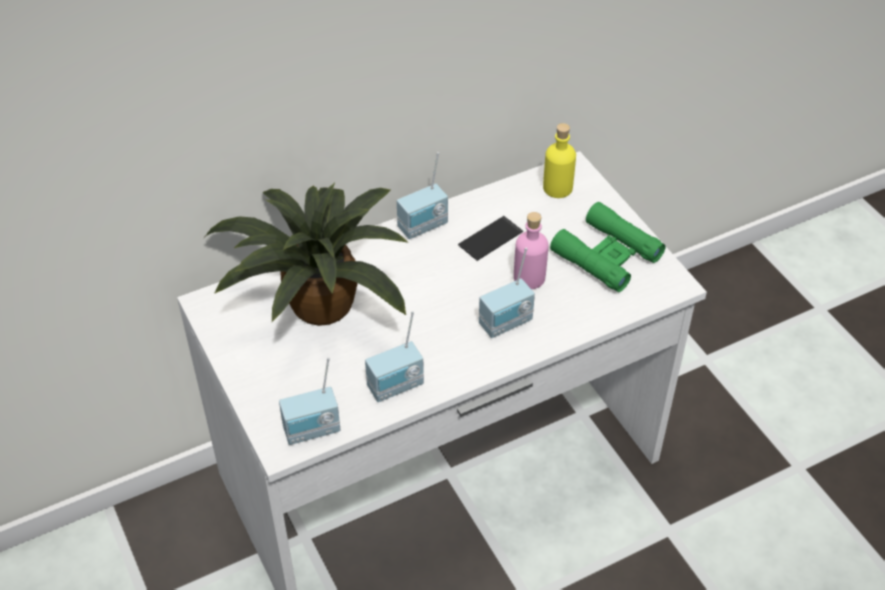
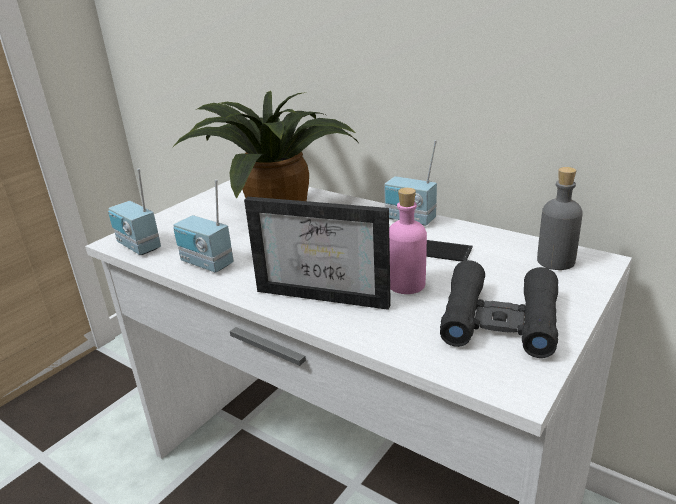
camera: 65 degrees right, 20 degrees down
(506, 324) = (329, 291): radio -> picture frame
(557, 188) = (555, 261): yellow bottle -> grey bottle
(607, 255) = (499, 320): green binoculars -> black binoculars

